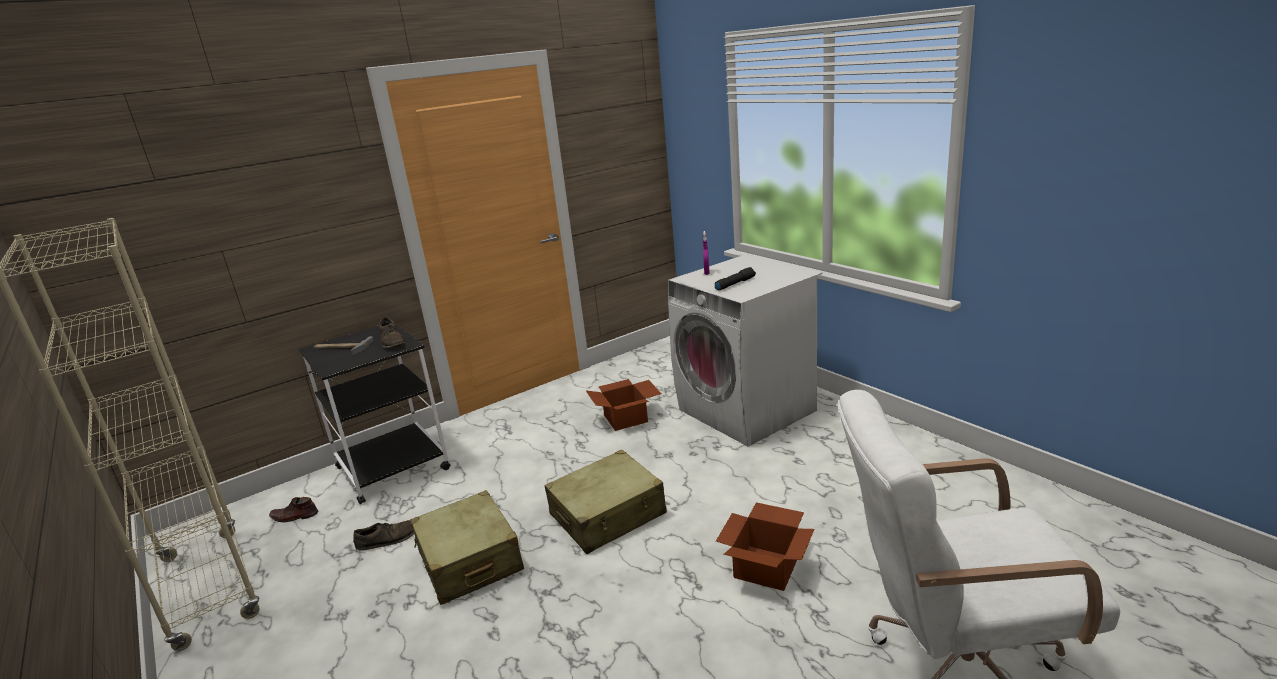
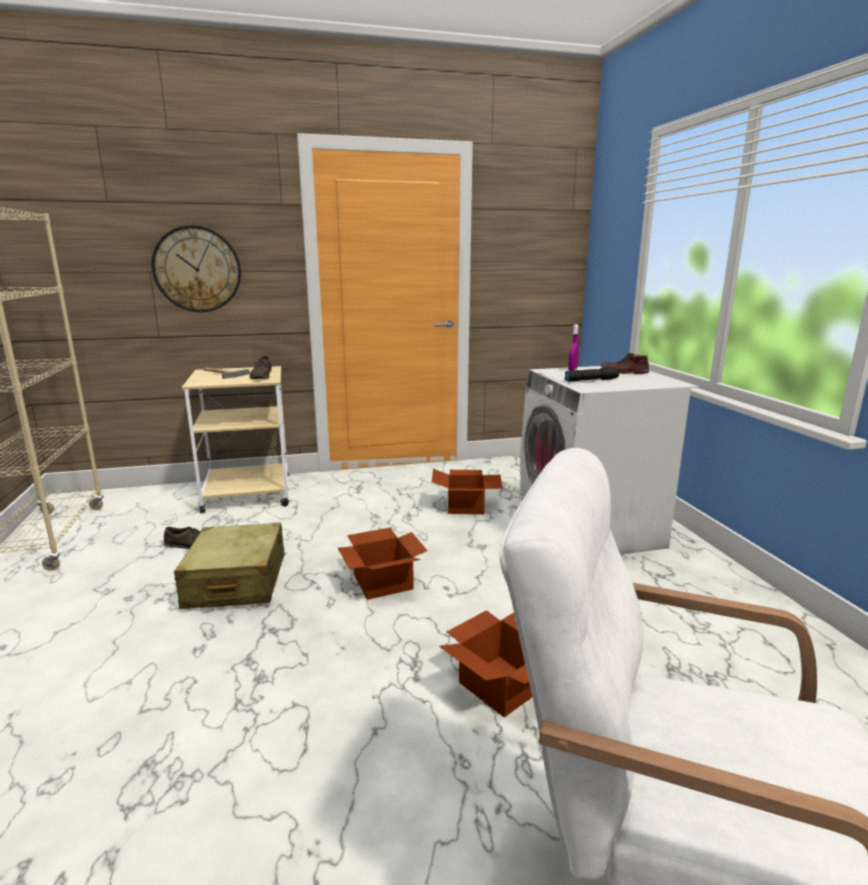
camera: 20 degrees right, 5 degrees down
(279, 237) = (197, 269): none -> wall clock
(294, 516) = (149, 508): brown shoe -> brown shoe (623, 372)
(394, 467) = (249, 493): black cart -> beige cart
(608, 515) = (383, 581): beige suitcase -> cardboard box

